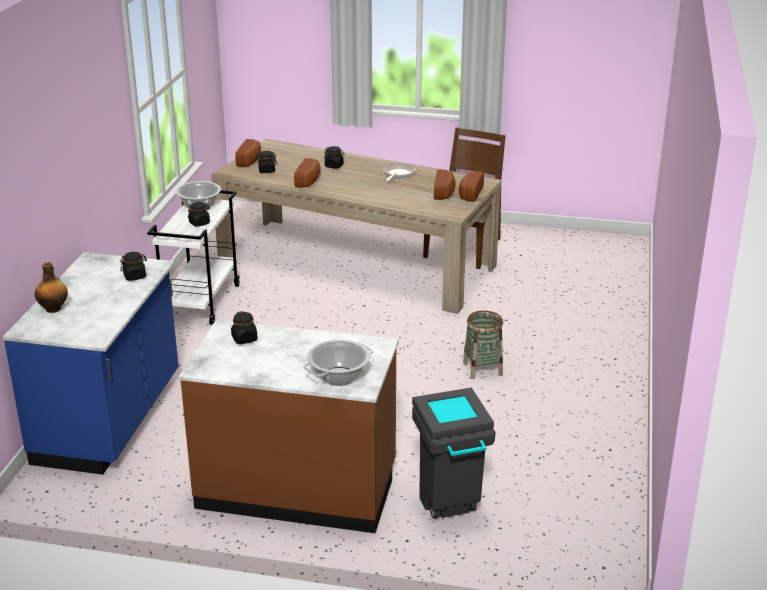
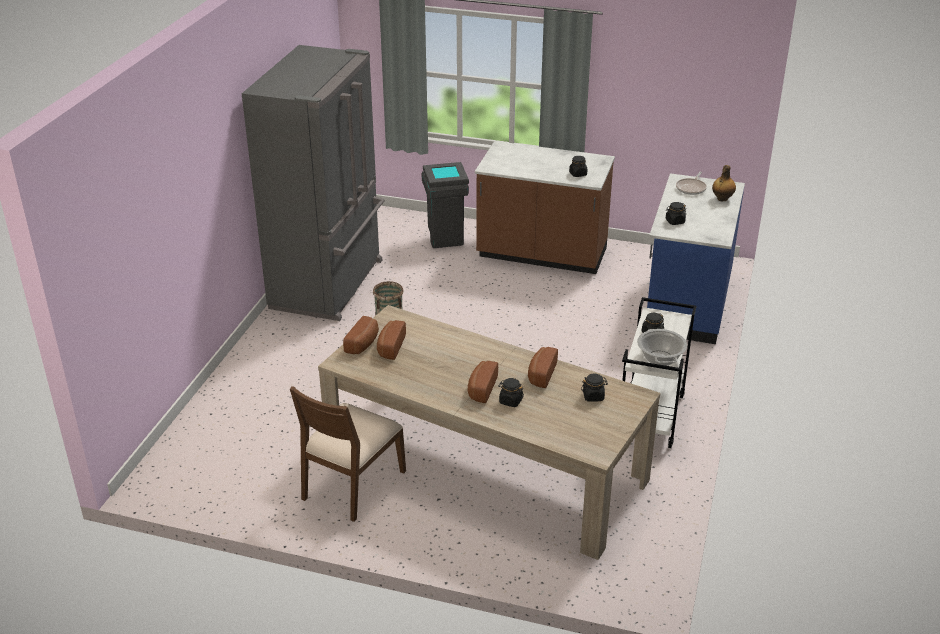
camera: 175 degrees left, 5 degrees up
(250, 160) = (617, 417): bread -> bread (481, 389)
(339, 376) = (515, 151): cooking pot -> none
(398, 174) = (435, 381): frying pan -> frying pan (691, 188)
(586, 423) = (330, 284): none -> grey fridge

